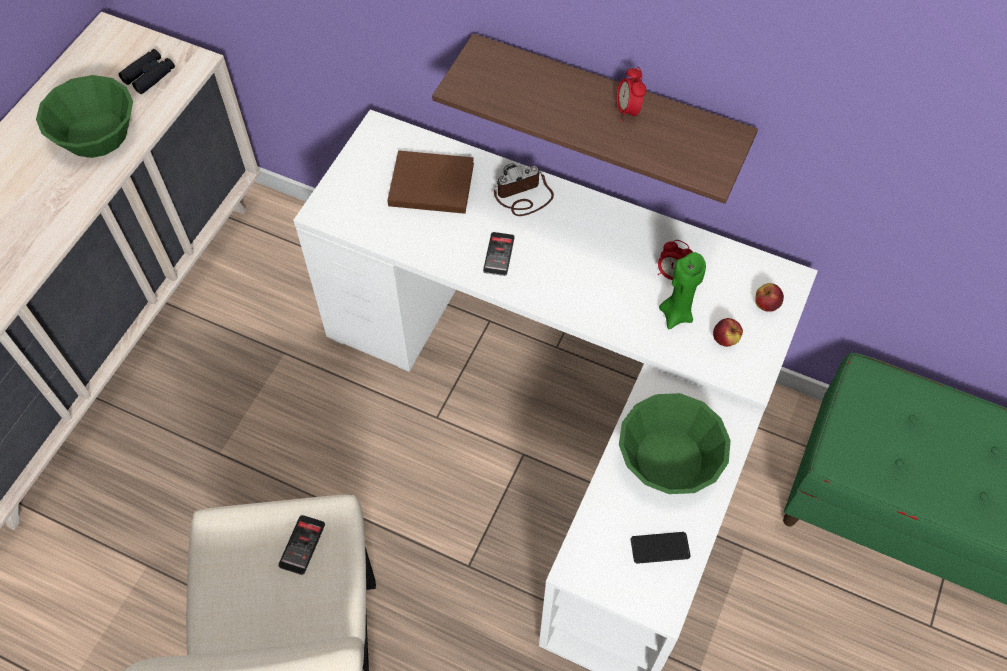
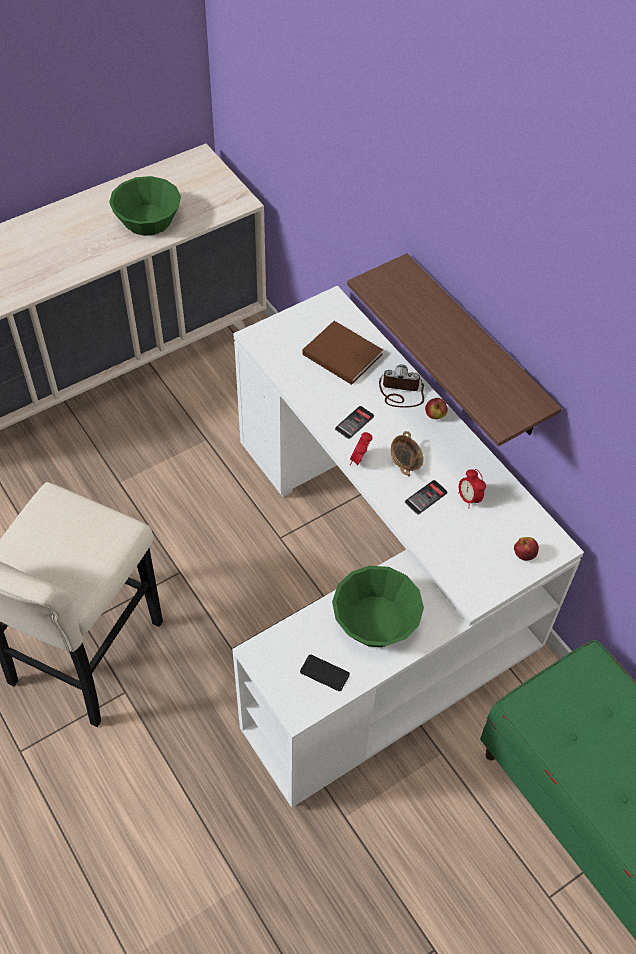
camera: 30 degrees right, 5 degrees down
(149, 75) = (206, 197): black binoculars -> none
(302, 545) = (93, 536): phone -> phone (426, 497)
(582, 269) = (406, 462): none -> bowl
(628, 110) = (475, 352): alarm clock -> alarm clock (359, 460)
(676, 314) = (451, 526): green candle -> none
(725, 339) = (474, 561): apple -> apple (435, 415)

